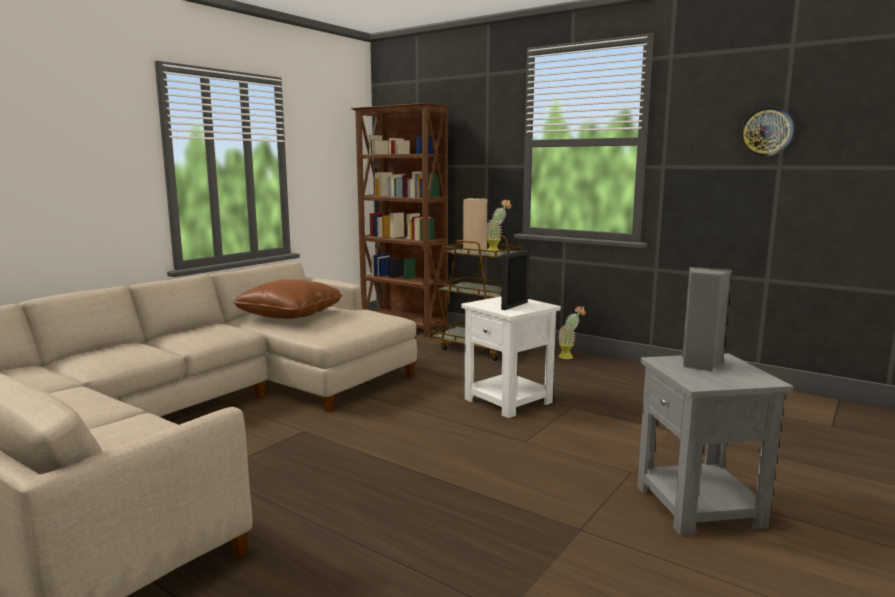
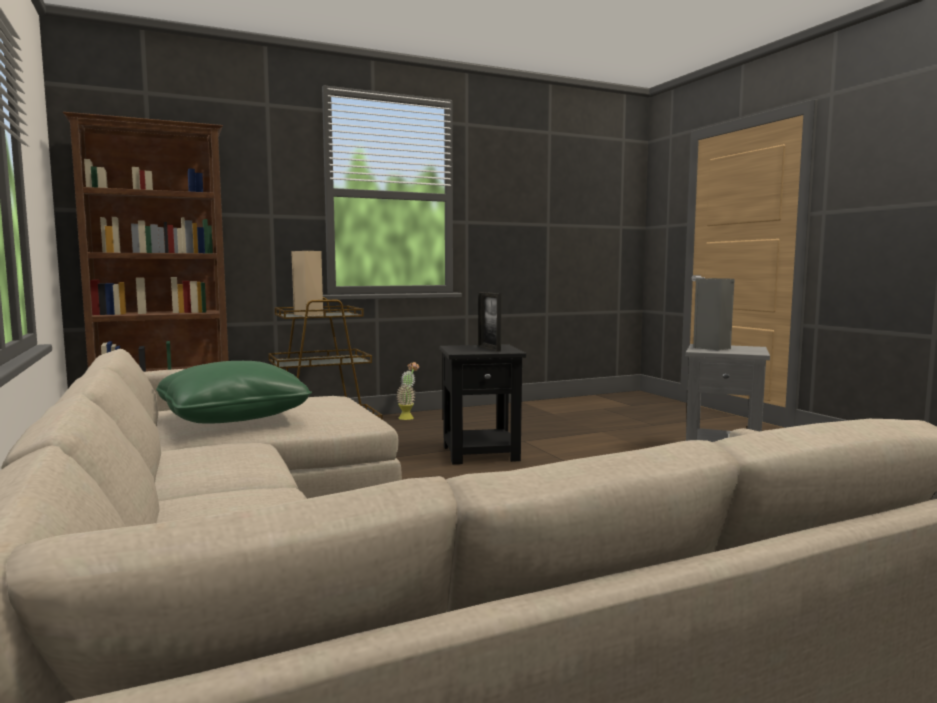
camera: 60 degrees left, 5 degrees down
(290, 315) = (233, 417): brown pillow -> green pillow
(497, 252) = (338, 313): potted plant -> none
(509, 401) = (481, 453): white side table -> black side table
(766, 131) = (540, 196): wall clock -> none

